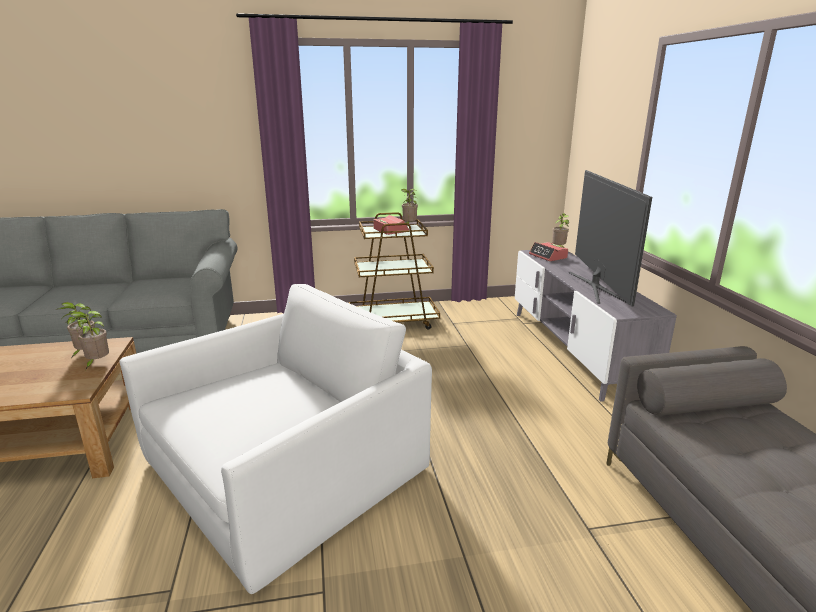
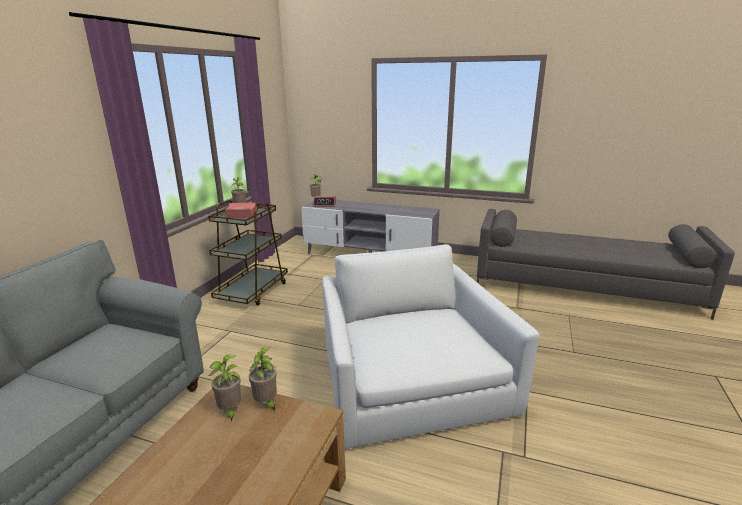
camera: 60 degrees left, 0 degrees up
(597, 287) = (387, 209): television -> none

